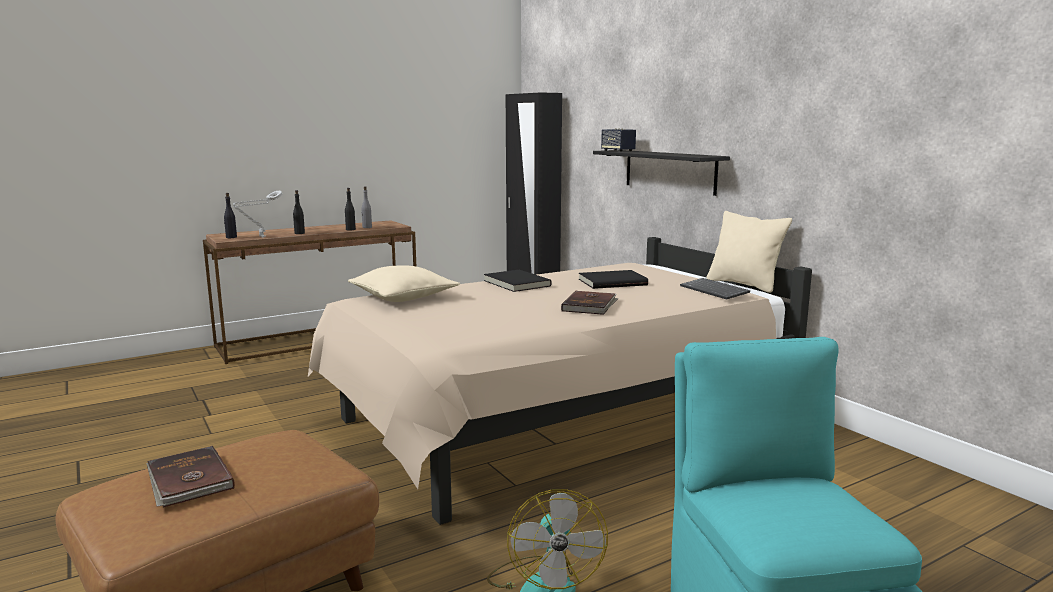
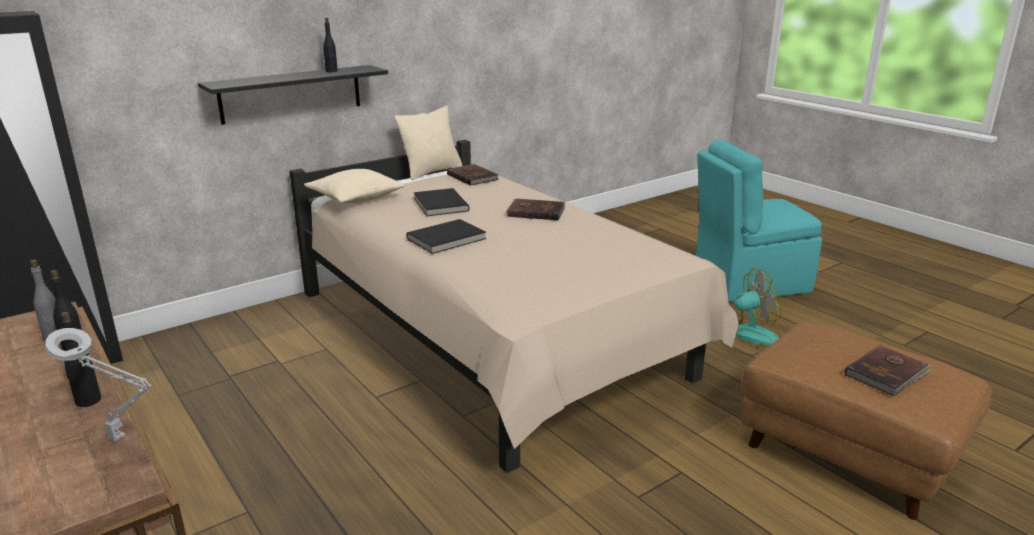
camera: 95 degrees left, 10 degrees up
(231, 237) = (93, 486): black bottle -> black bottle (331, 71)
(403, 297) = (515, 286): beige pillow -> beige pillow (356, 198)
(618, 151) = (233, 83): speaker -> none
(715, 290) = (472, 177): keyboard -> brown book

